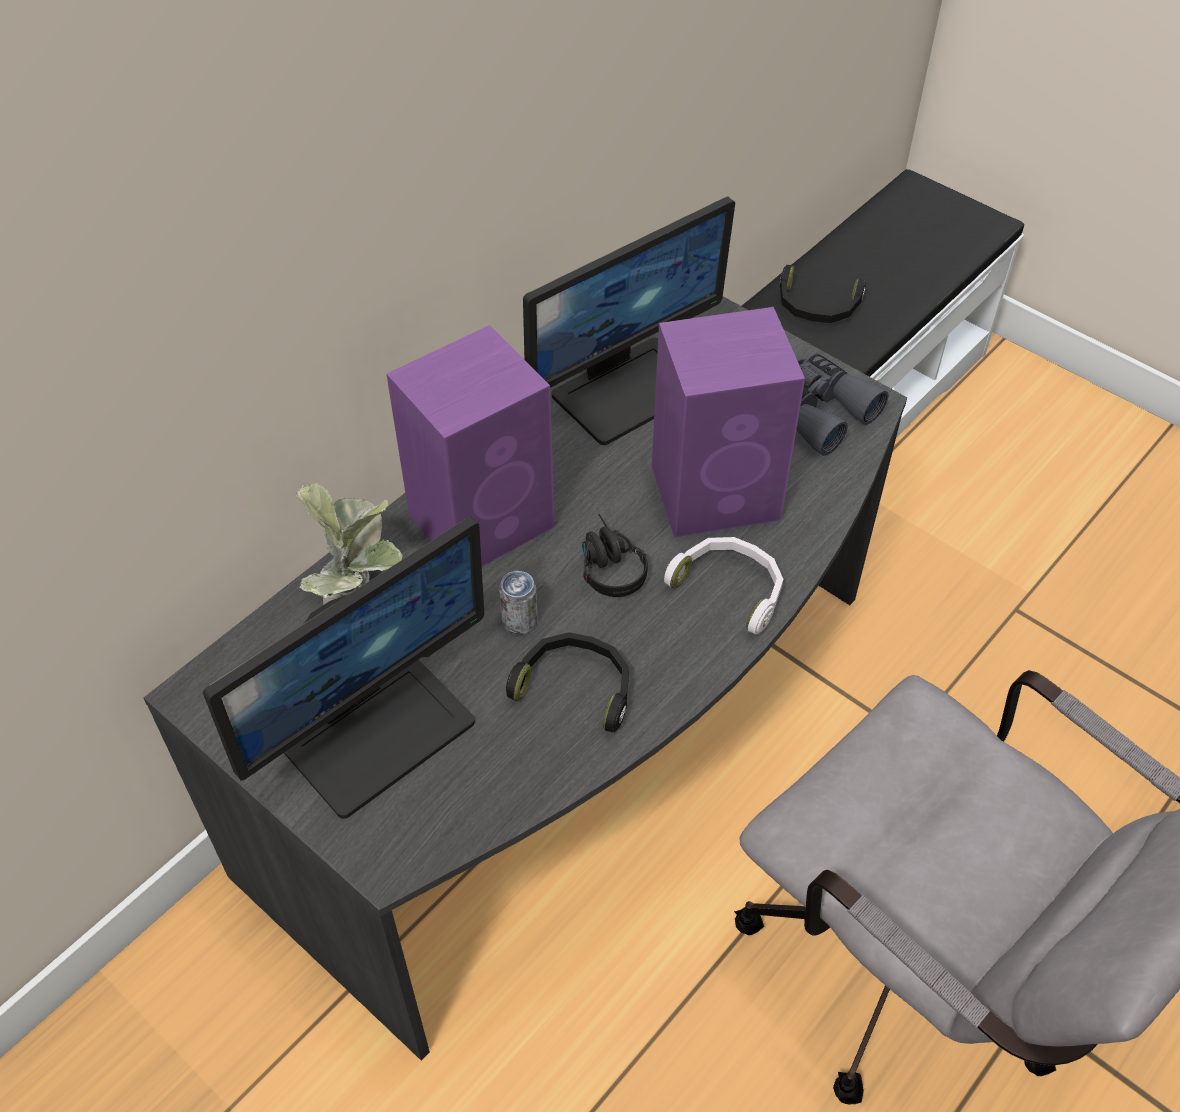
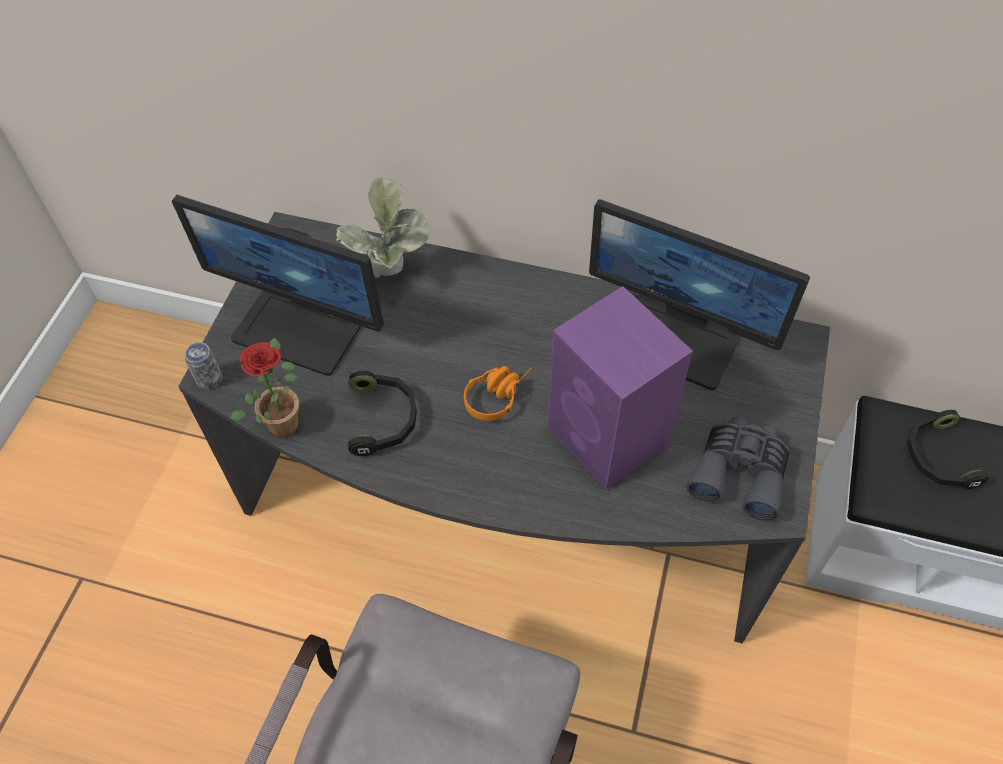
camera: 65 degrees right, 5 degrees up
(484, 519) = (497, 309): purple speaker -> none
(512, 796) = (282, 419): none -> potted plant
(519, 621) = (421, 365): can -> can (209, 379)
(607, 564) = (498, 395): black headphones -> orange headphones
(730, 588) = (519, 479): white headphones -> none

